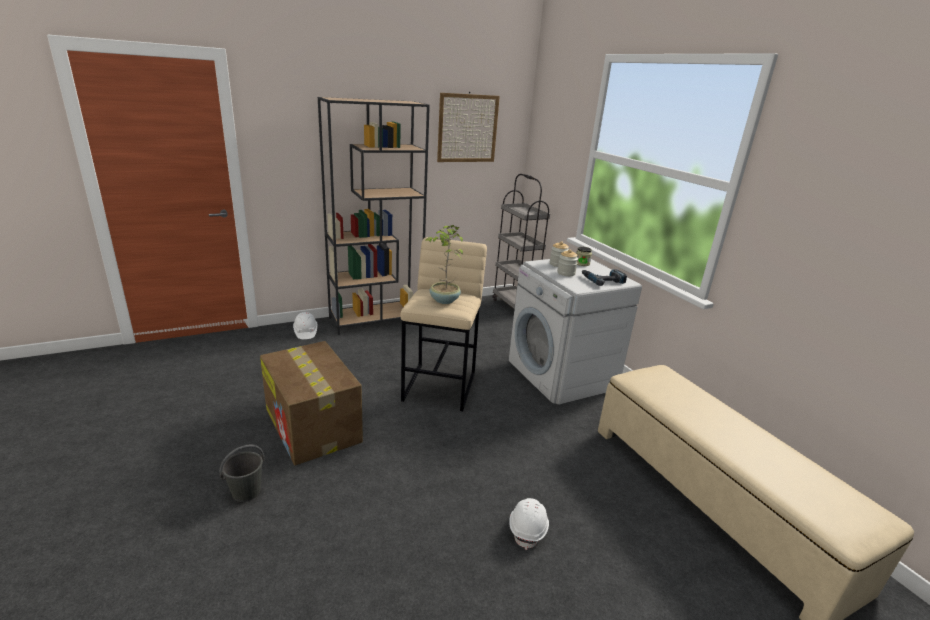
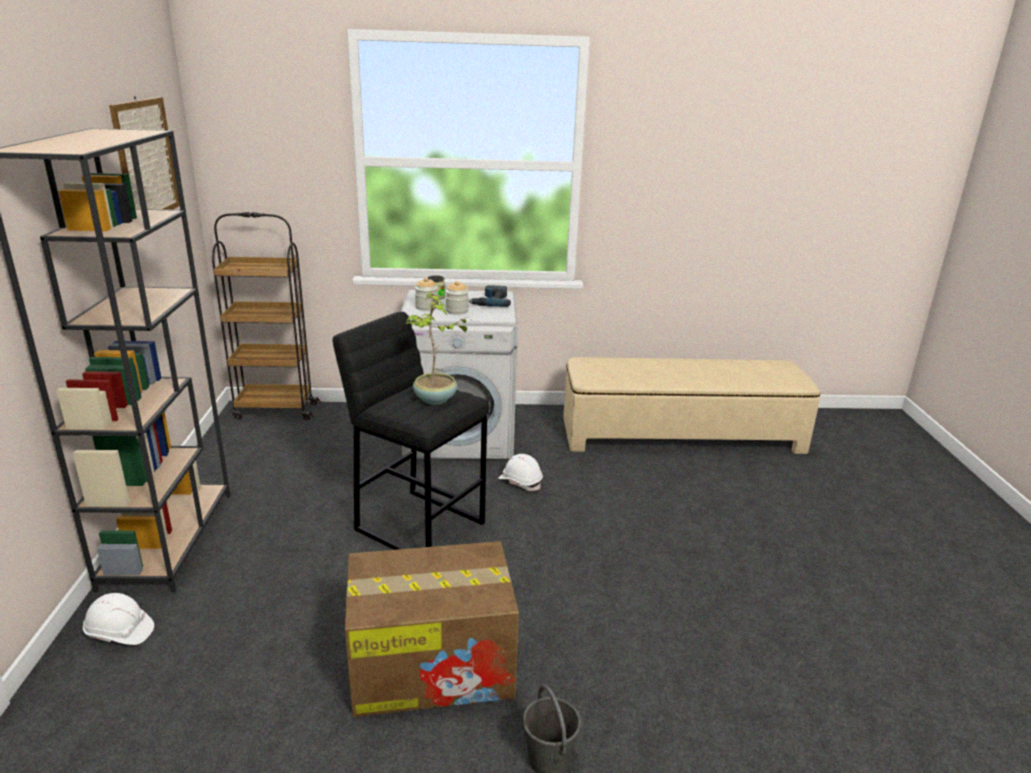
camera: 65 degrees left, 0 degrees up
(440, 386) = (417, 525): beige stool -> black stool
(514, 307) = (276, 411): grey cart -> brown cart
(528, 528) = (685, 537): white hard hat -> white hard hat (520, 482)

